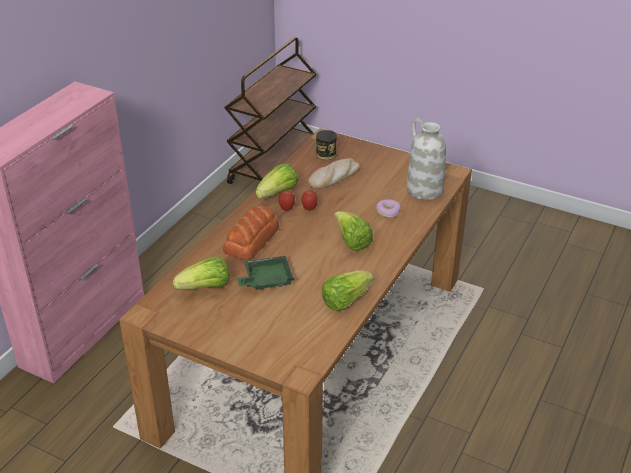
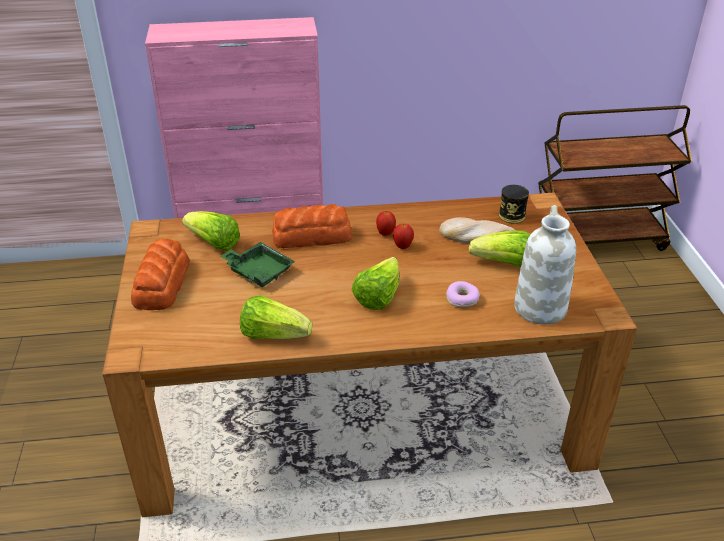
camera: 55 degrees right, 0 degrees up
(229, 332) = (161, 284): none -> bread
(278, 193) = (405, 218): lettuce -> lettuce (504, 263)

